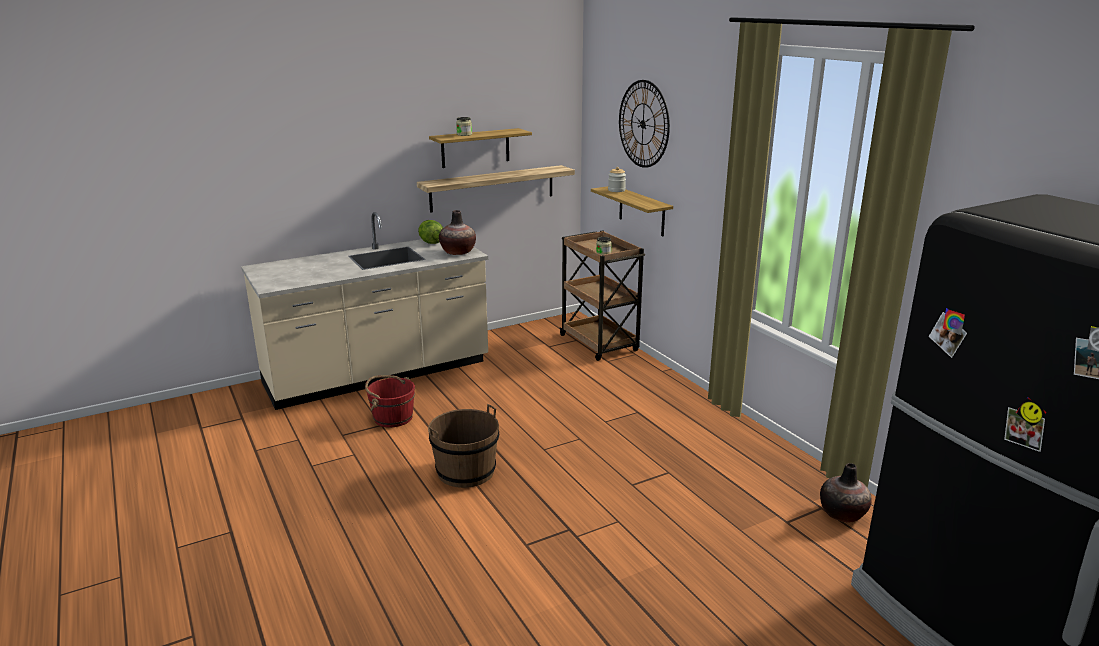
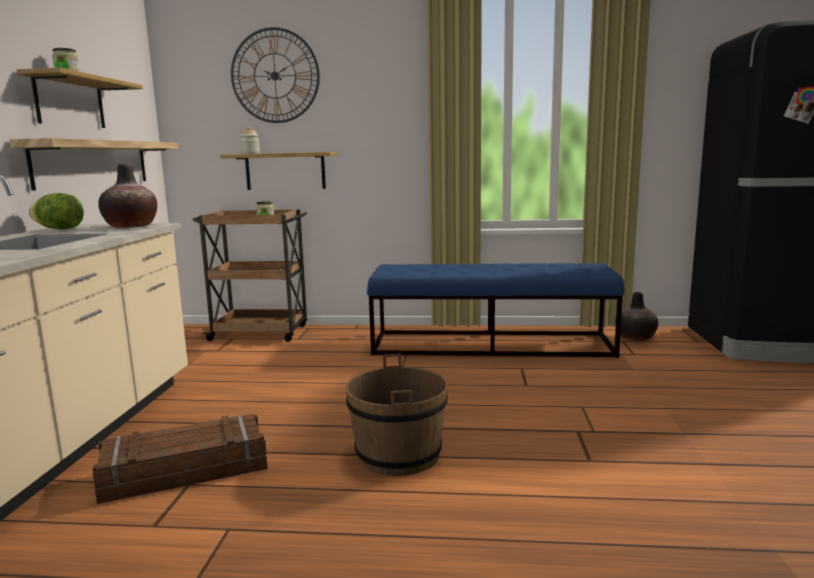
camera: 55 degrees left, 10 degrees down
(392, 417) = (185, 471): red bucket -> crate
(708, 442) = (491, 344): none -> blue bench

